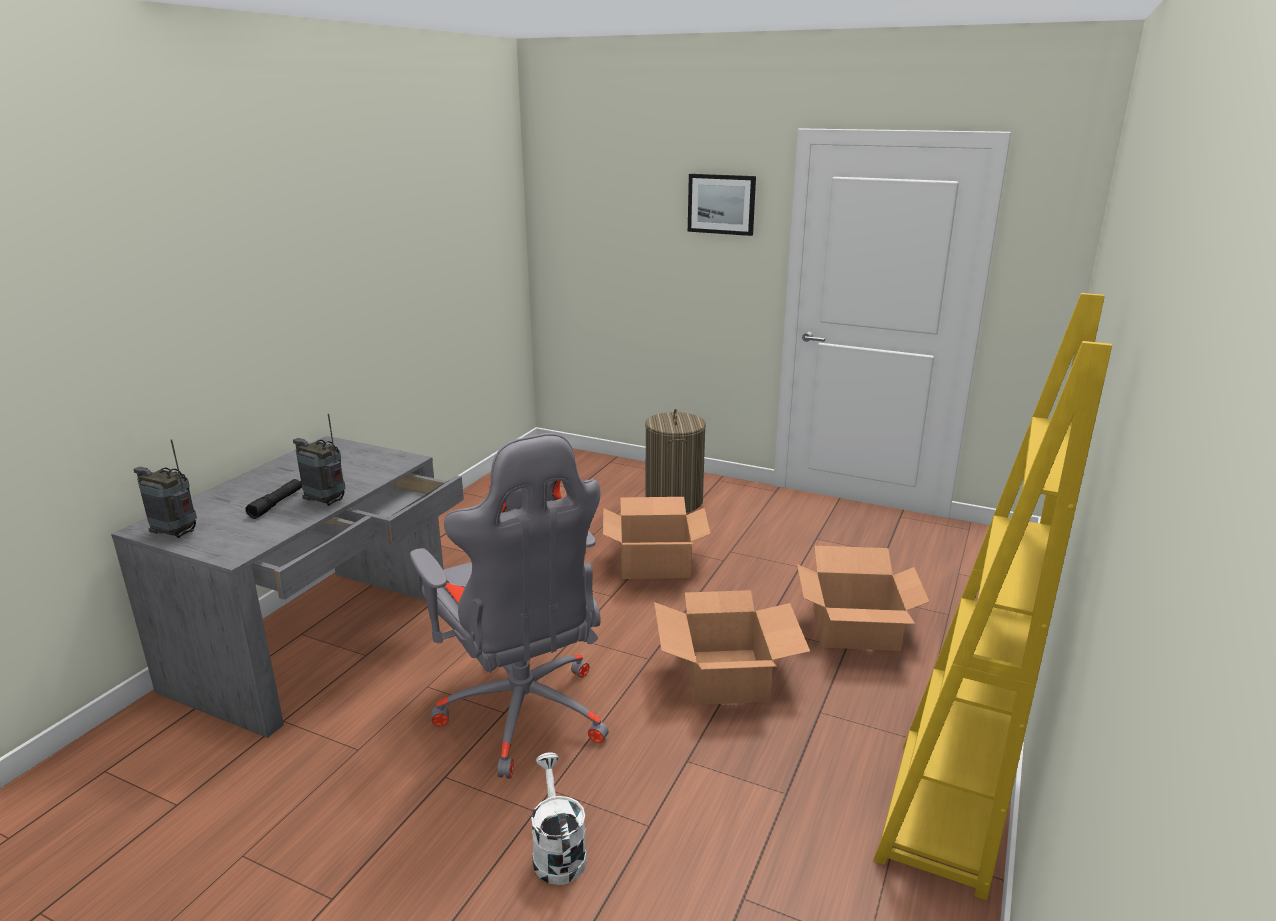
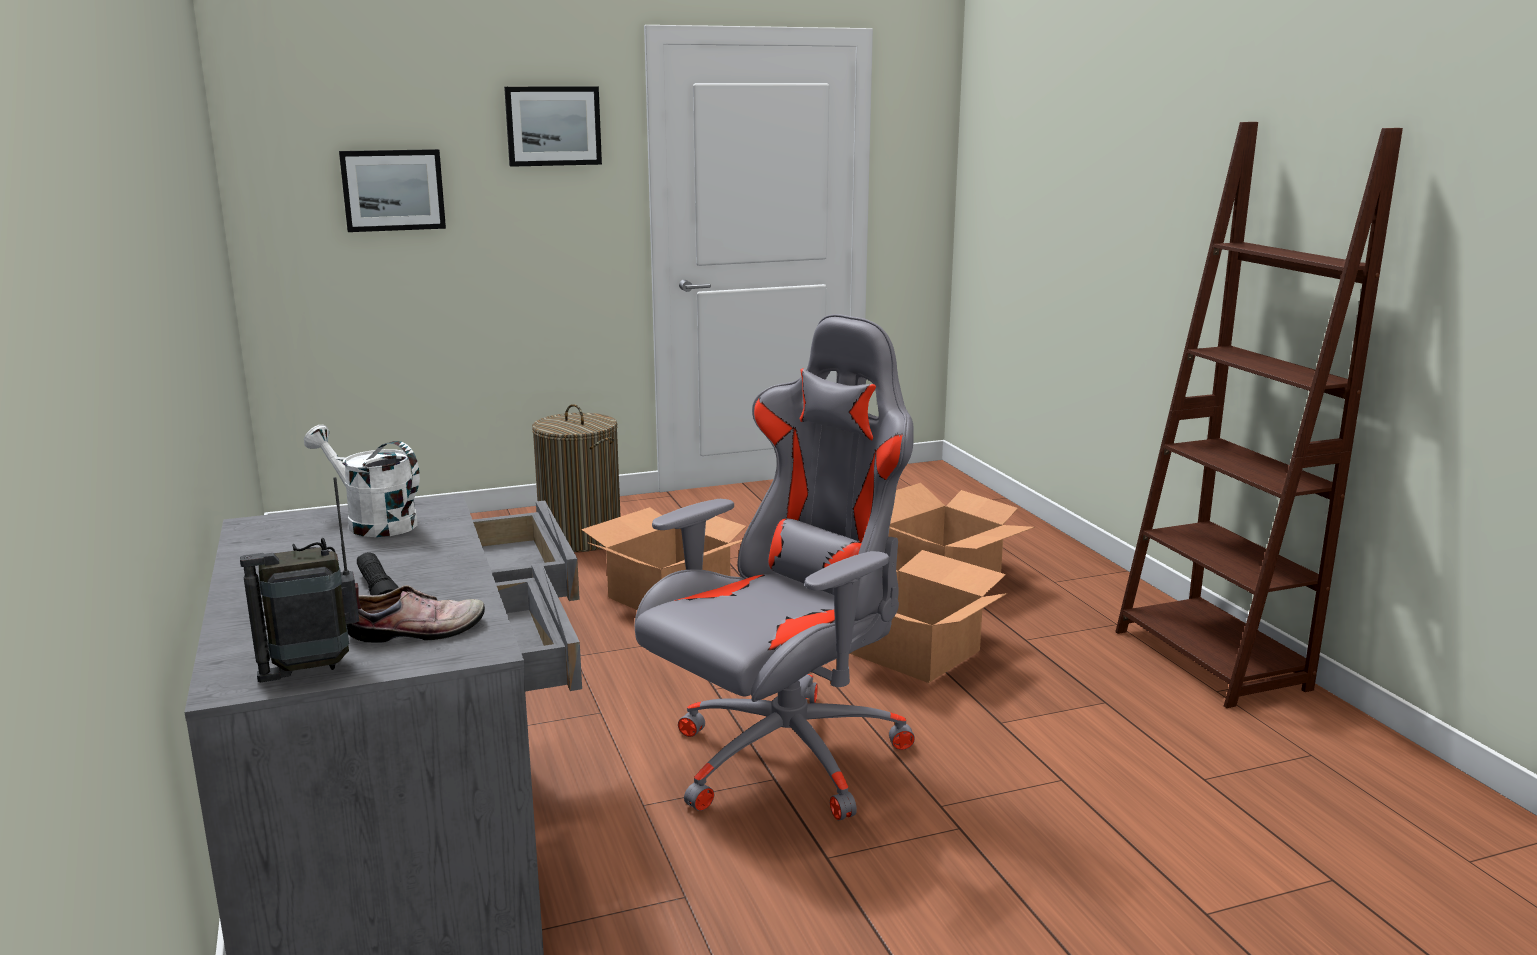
camera: 45 degrees left, 5 degrees down
(239, 533) = (418, 632): none -> shoe
(326, 502) = (449, 568): radio -> none
(518, 704) = (774, 765): grey office chair -> grey office chair turned 60 degrees counterclockwise
(557, 851) = (1034, 840): white watering can -> white watering can (372, 522)
(616, 240) = (393, 190): none -> picture
(942, 815) = (1210, 659): yellow bookcase -> brown bookcase

